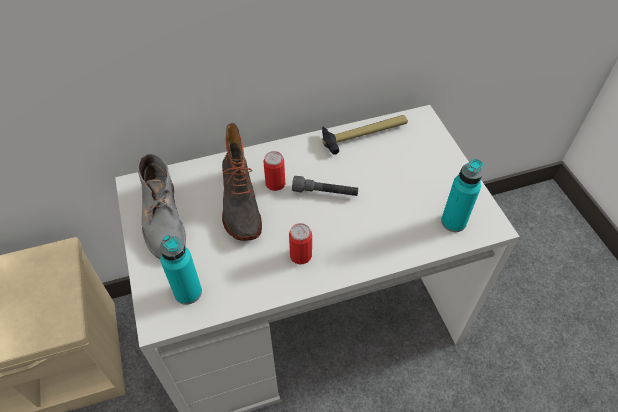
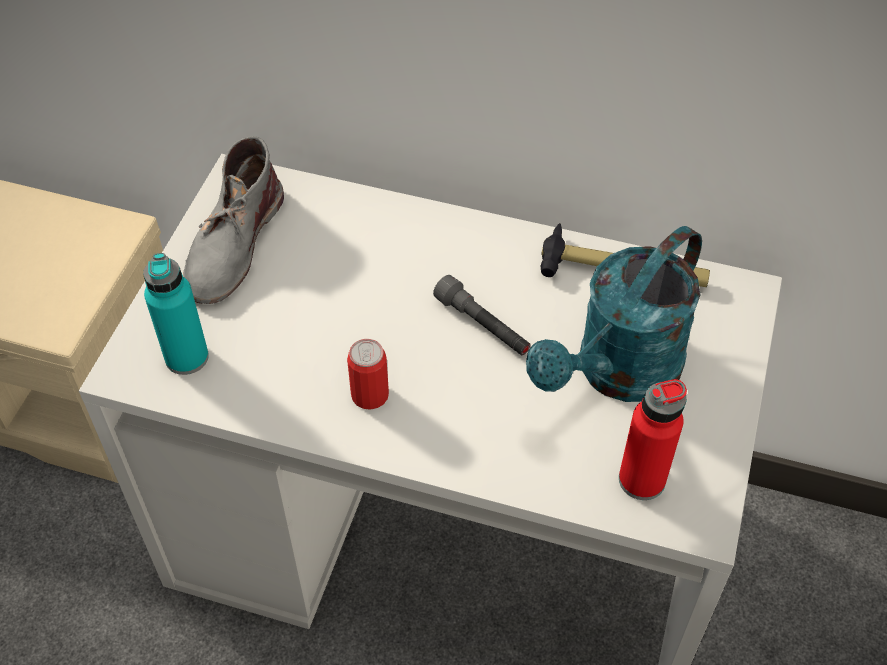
camera: 35 degrees right, 0 degrees up
(239, 205) = (347, 278): boot -> none
(275, 183) = (422, 274): can -> none
(402, 181) = (617, 373): none -> turquoise watering can
(453, 222) = (641, 480): turquoise bottle -> red bottle

